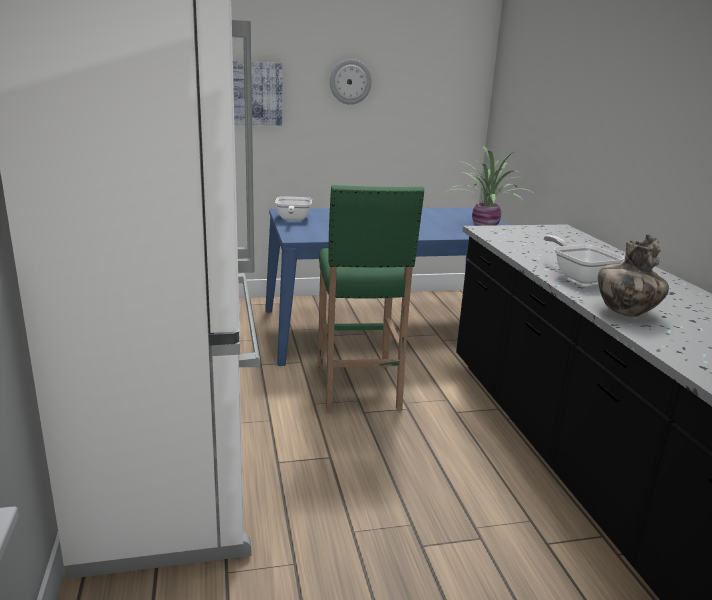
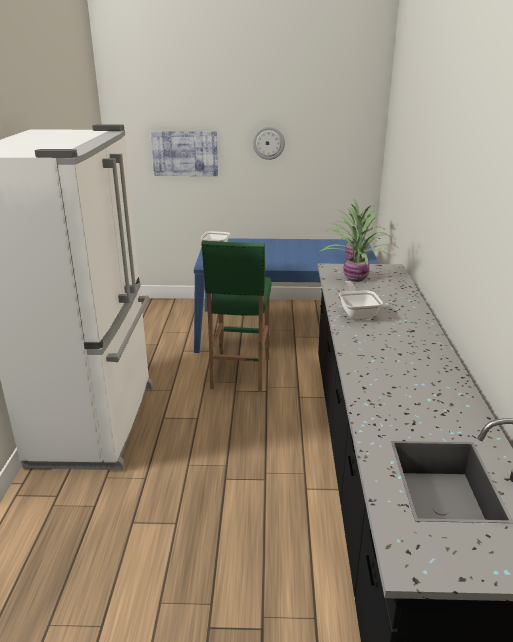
camera: 15 degrees right, 5 degrees up
(530, 240) = (355, 279): none -> potted plant
(625, 312) = (358, 344): vase -> none

